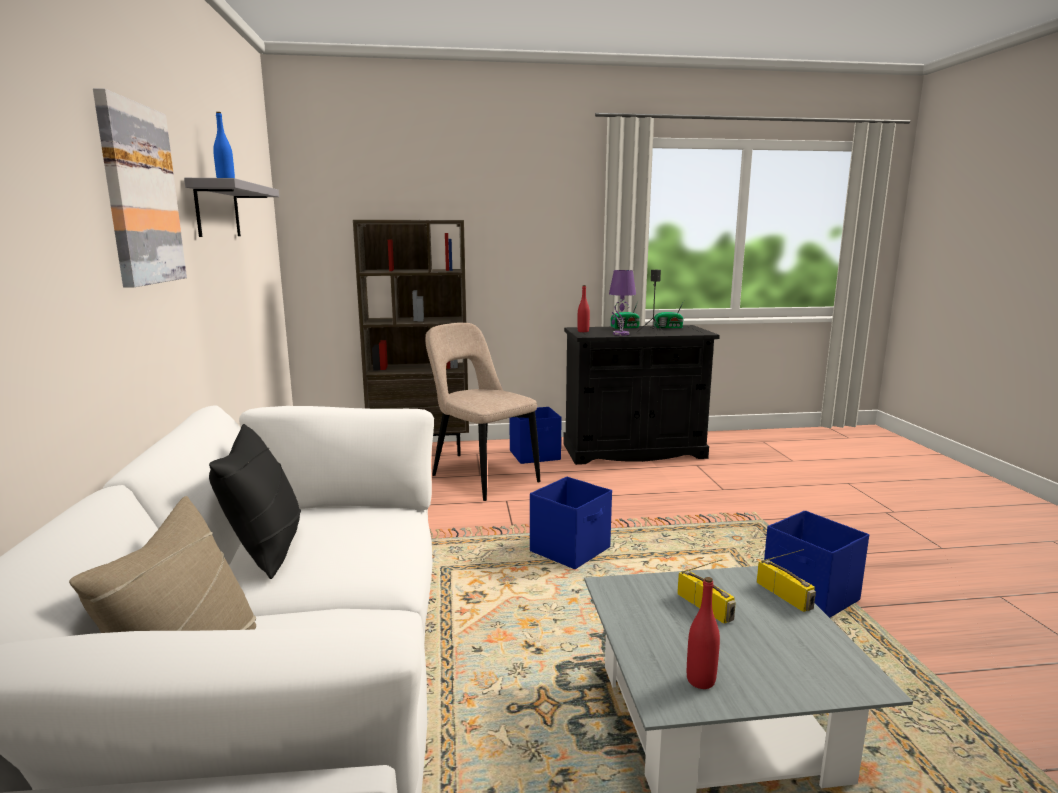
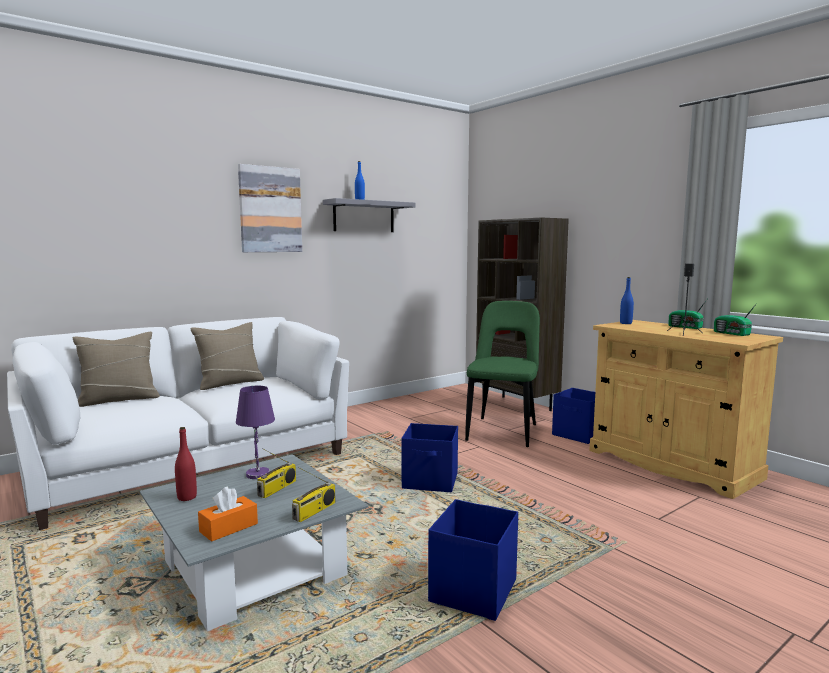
camera: 60 degrees right, 5 degrees down
(266, 549) = (230, 383): black pillow -> beige pillow
(481, 478) = (503, 431): beige chair -> green chair
(583, 331) = (625, 323): red bottle -> blue bottle
(620, 334) = (643, 329): purple table lamp -> purple table lamp (257, 474)
(633, 451) = (672, 464): black cabinet -> beige cabinet
(816, 658) = (228, 528): none -> orange tissue box

